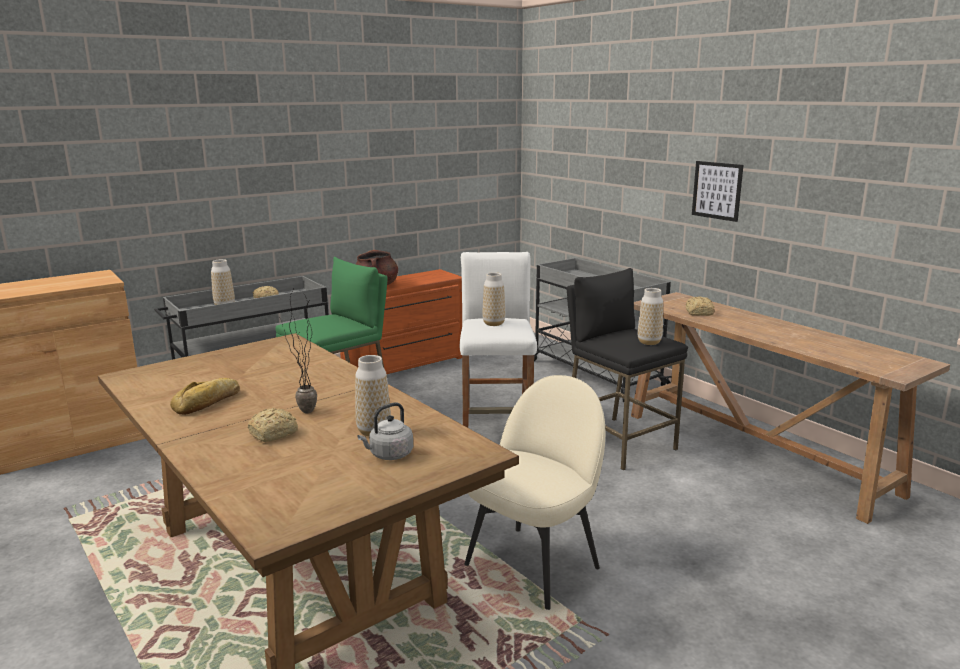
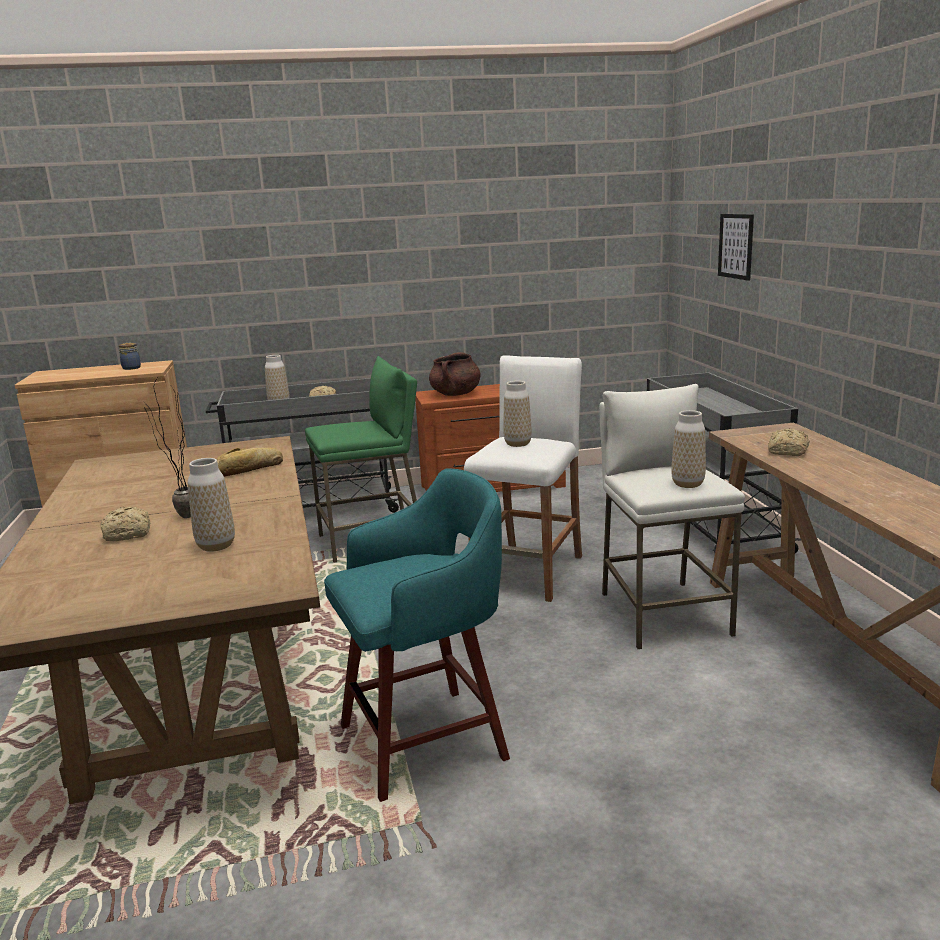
camera: 25 degrees right, 0 degrees up
(78, 279) = (132, 368): none -> jar
(208, 402) = (120, 495): bread -> bread (249, 469)
(389, 455) = (194, 573): grey kettle -> none
(534, 564) = (428, 740): beige chair -> turquoise stool
(618, 442) = (663, 613): black stool -> white stool
(717, 190) = (856, 281): picture -> picture (736, 246)

